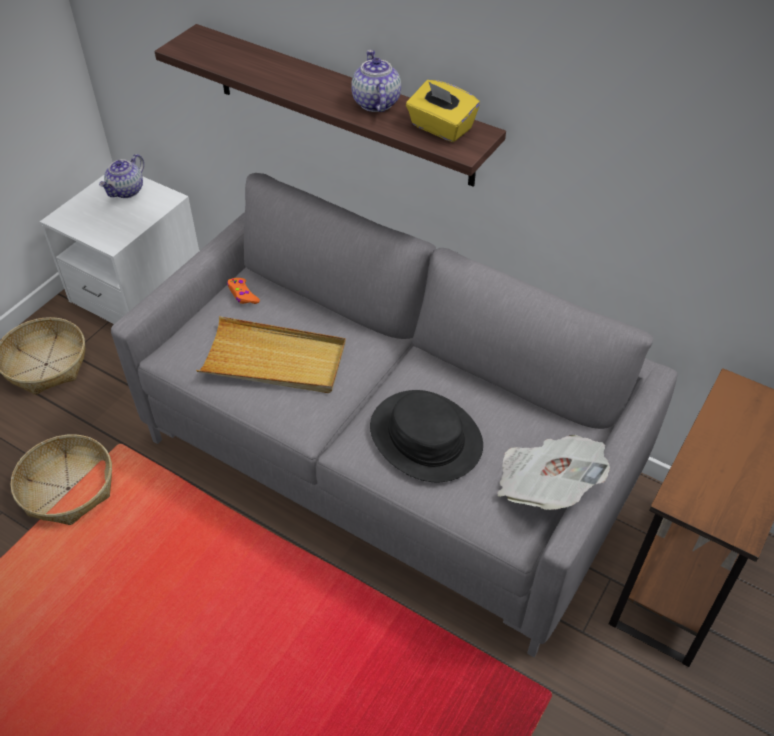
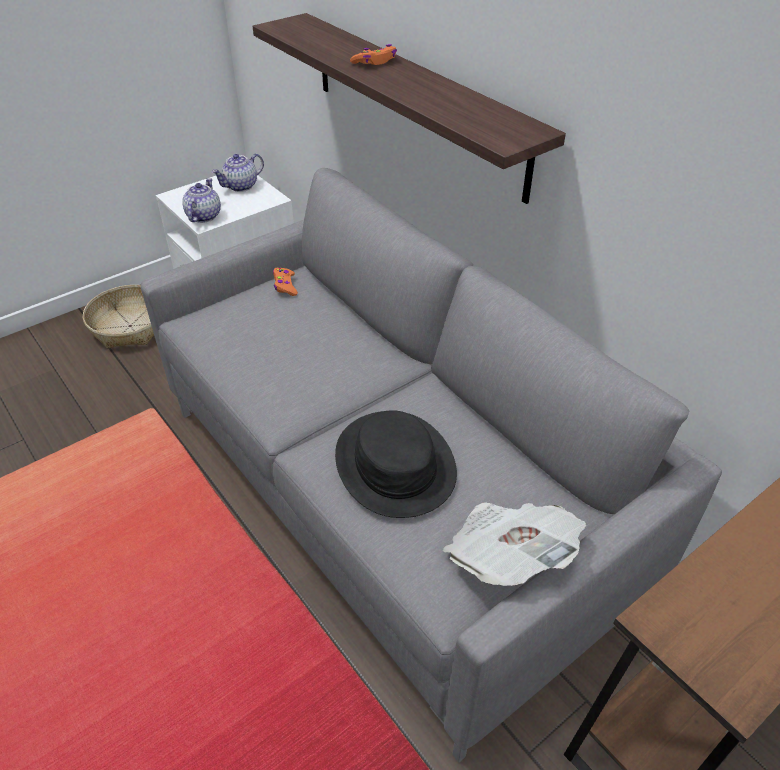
camera: 20 degrees right, 5 degrees down
(68, 488) = (88, 434): basket -> none
(274, 360) = (281, 350): beige tray -> none
(303, 78) = (375, 62): none -> orange game controller
(375, 102) = (435, 89): teapot -> teapot (203, 216)
(441, 128) = (491, 119): yellow tissue box -> none

